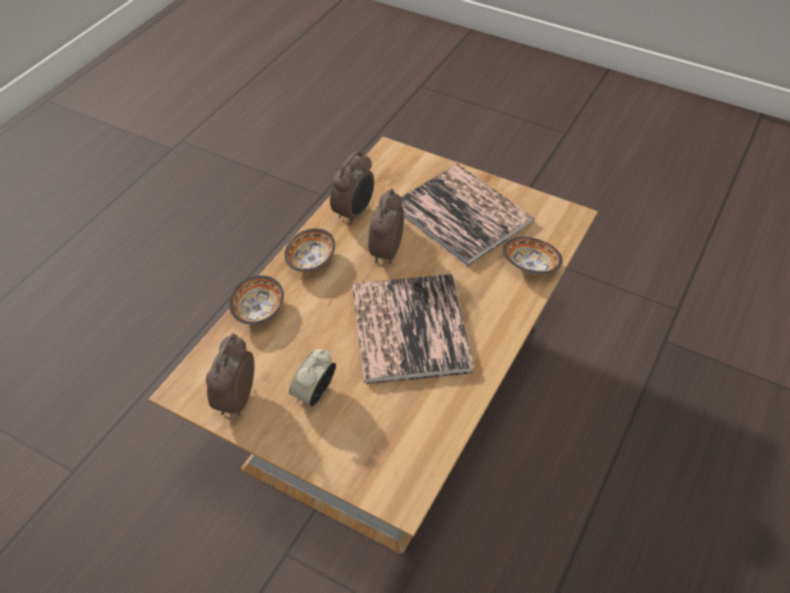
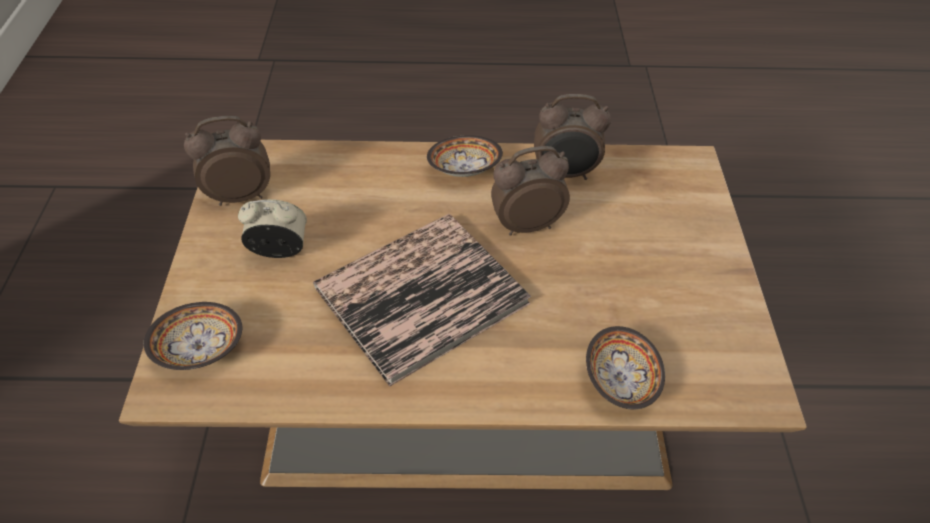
camera: 60 degrees right, 0 degrees up
(258, 310) = (366, 161): bowl -> bowl (200, 349)
(462, 215) = (651, 270): book -> none

